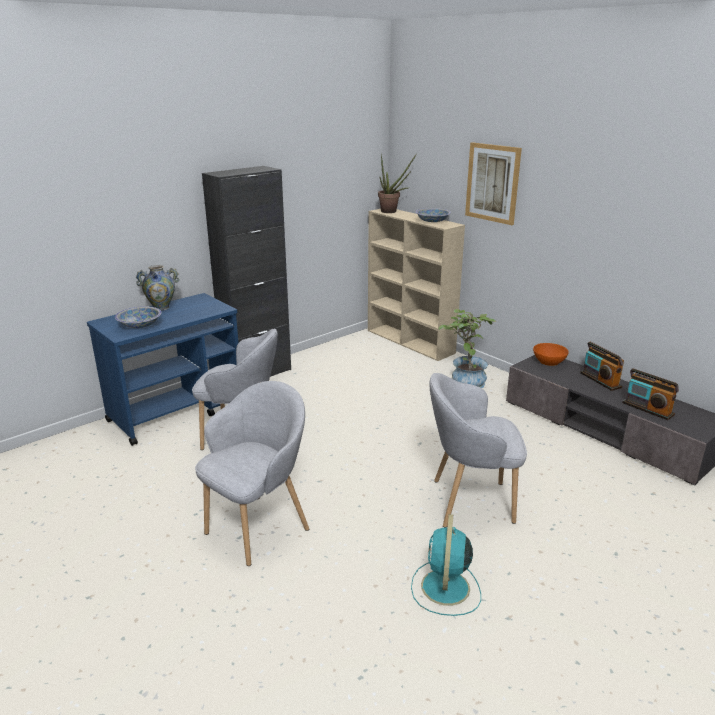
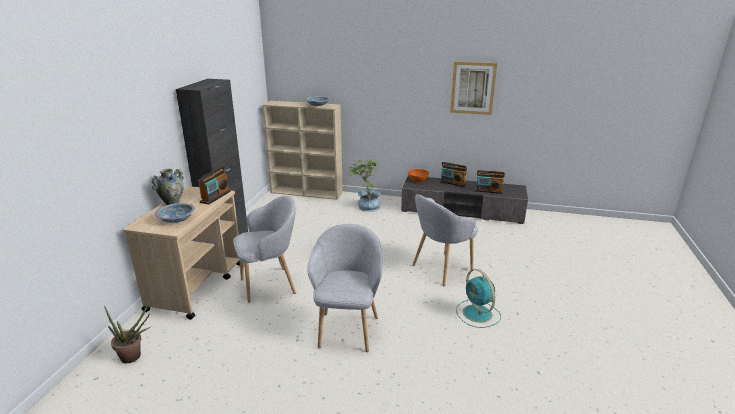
camera: 35 degrees left, 0 degrees up
(177, 412) = (197, 285): blue cart -> beige cart
(209, 311) = (215, 197): none -> radio
(392, 211) = (280, 103): potted plant -> potted plant (135, 356)
(492, 183) = (357, 74): picture -> picture (473, 88)

